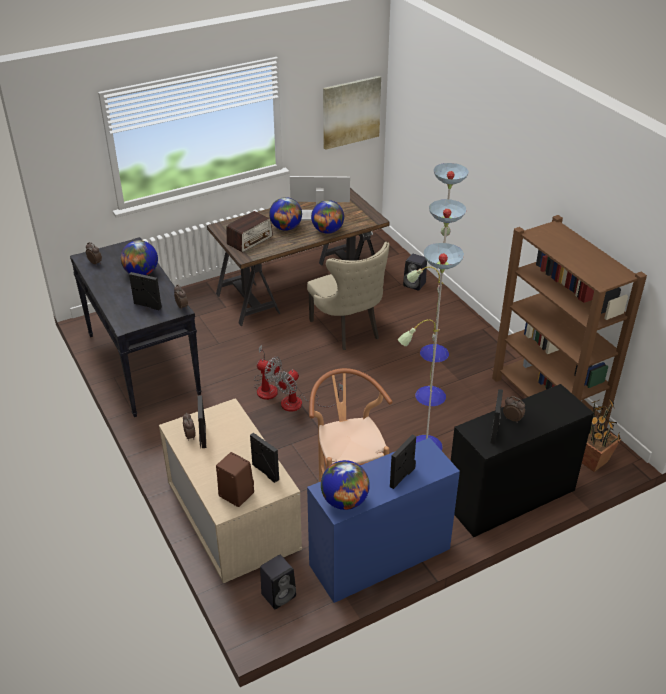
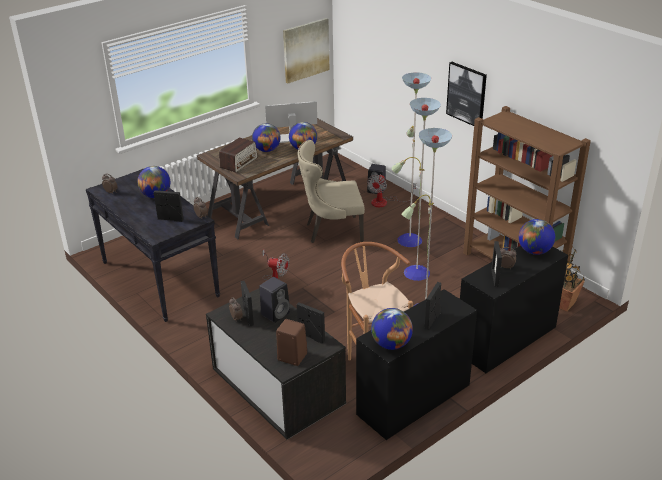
camera: 10 degrees left, 5 degrees down
(232, 514) = (277, 385): beige cabinet -> black cabinet
(279, 594) = (338, 441): black speaker -> black speaker (276, 313)
(300, 403) = (308, 292): fan -> fan (385, 202)
(348, 329) = (331, 231): beige chair -> beige chair turned 120 degrees clockwise
(380, 557) = (414, 400): blue desk -> black desk
(518, 192) = (467, 94): none -> picture
(554, 402) = (534, 251): none -> globe

